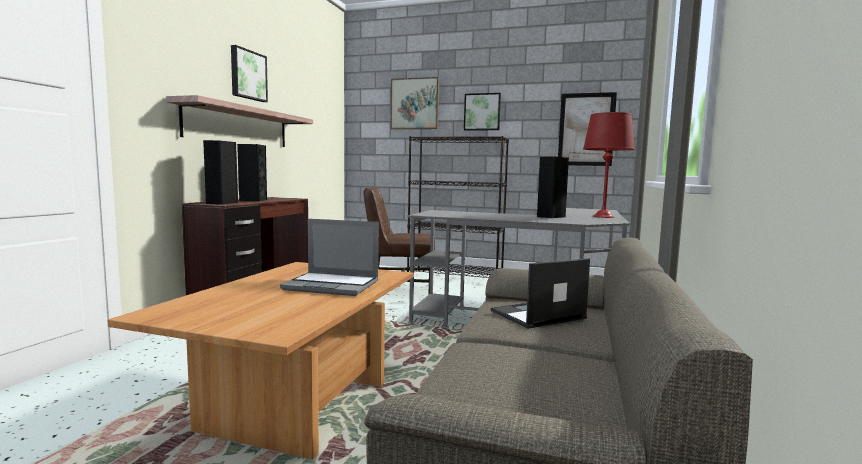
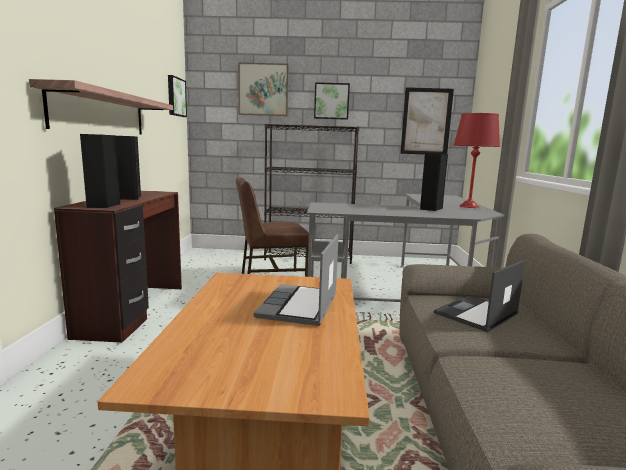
camera: 15 degrees left, 5 degrees up
(247, 75) = (105, 53): picture -> picture (175, 97)
(333, 286) = (299, 307): laptop -> laptop turned 105 degrees clockwise

